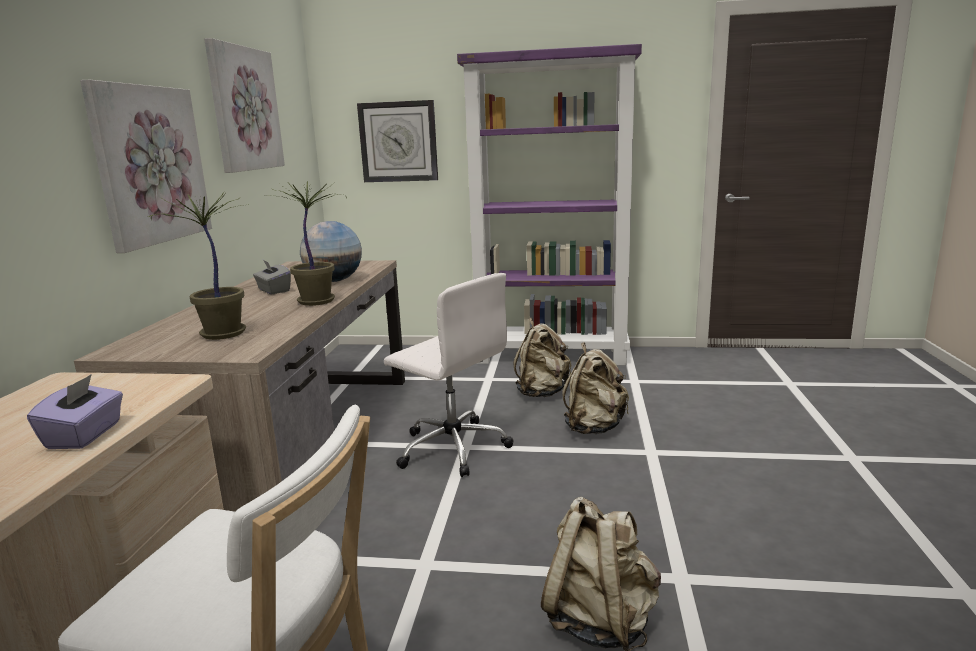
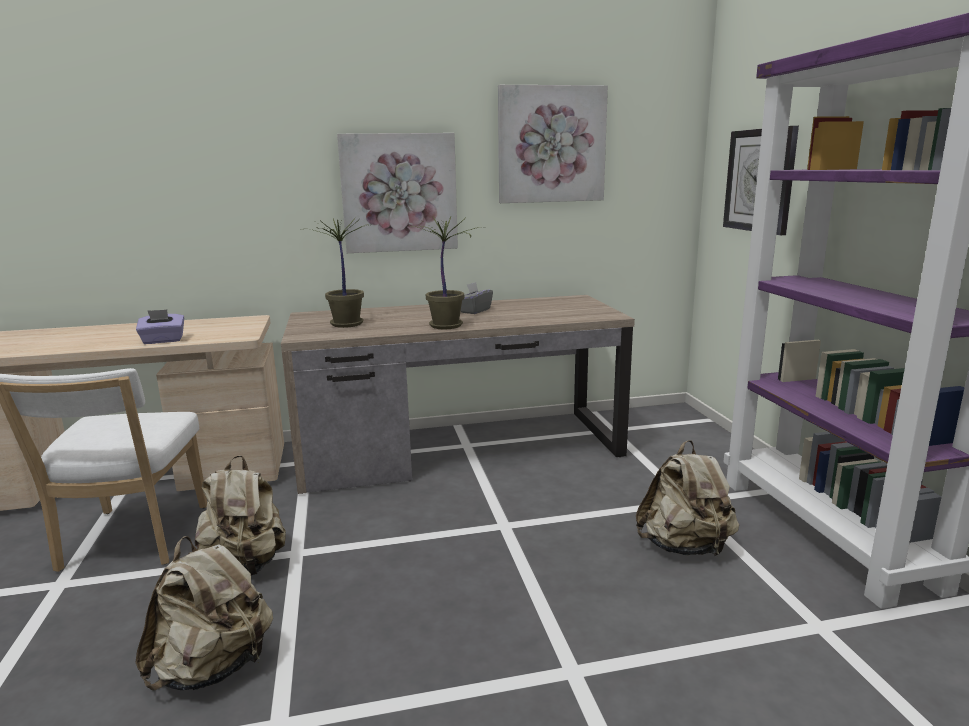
camera: 70 degrees right, 0 degrees up
(334, 281) = (521, 318): globe -> none
(452, 447) = (497, 518): white office chair -> none
(594, 427) = (612, 607): beige backpack -> beige backpack (246, 564)

